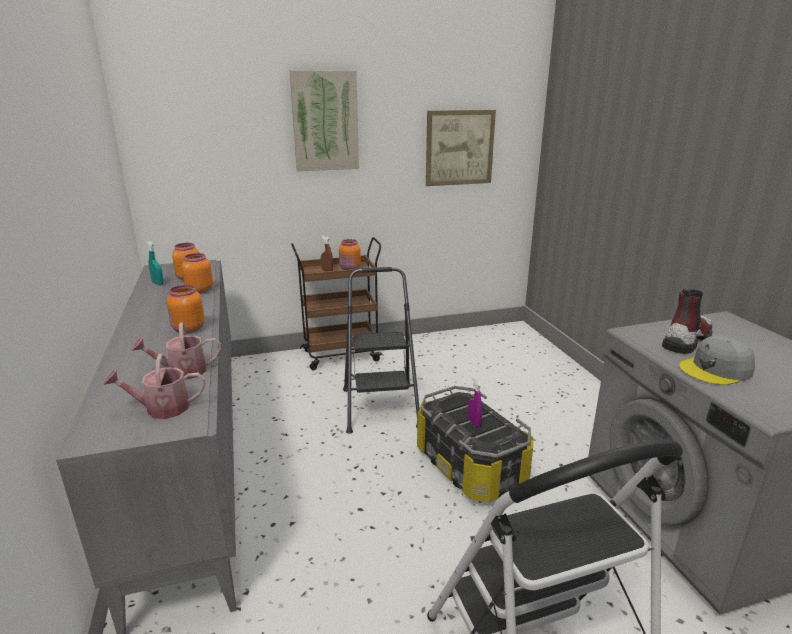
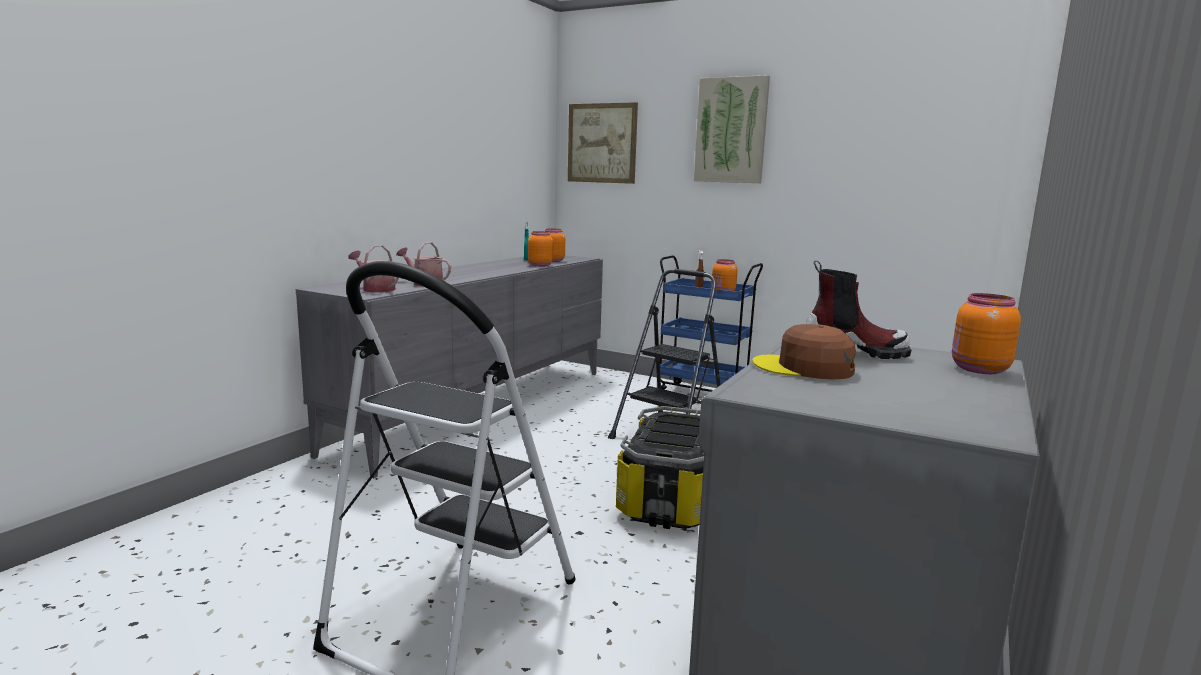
camera: 45 degrees right, 10 degrees down
(188, 329) = (480, 274): orange jar -> orange jar (978, 369)
(342, 355) = (702, 395): brown cart -> blue cart
(459, 148) = (898, 167): picture -> picture (602, 143)
(474, 423) = (667, 435): purple spray bottle -> none
(716, 370) = (804, 368): grey cap -> brown cap

